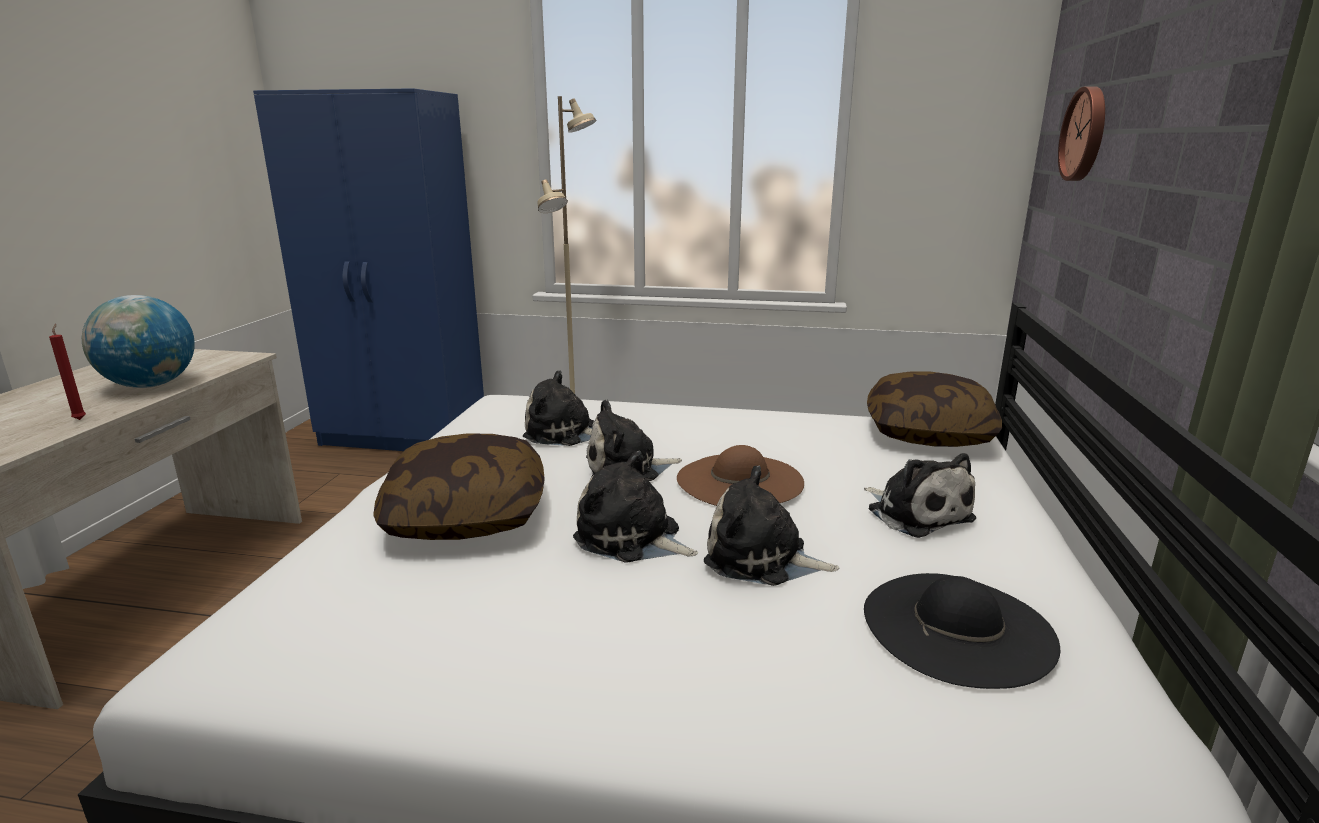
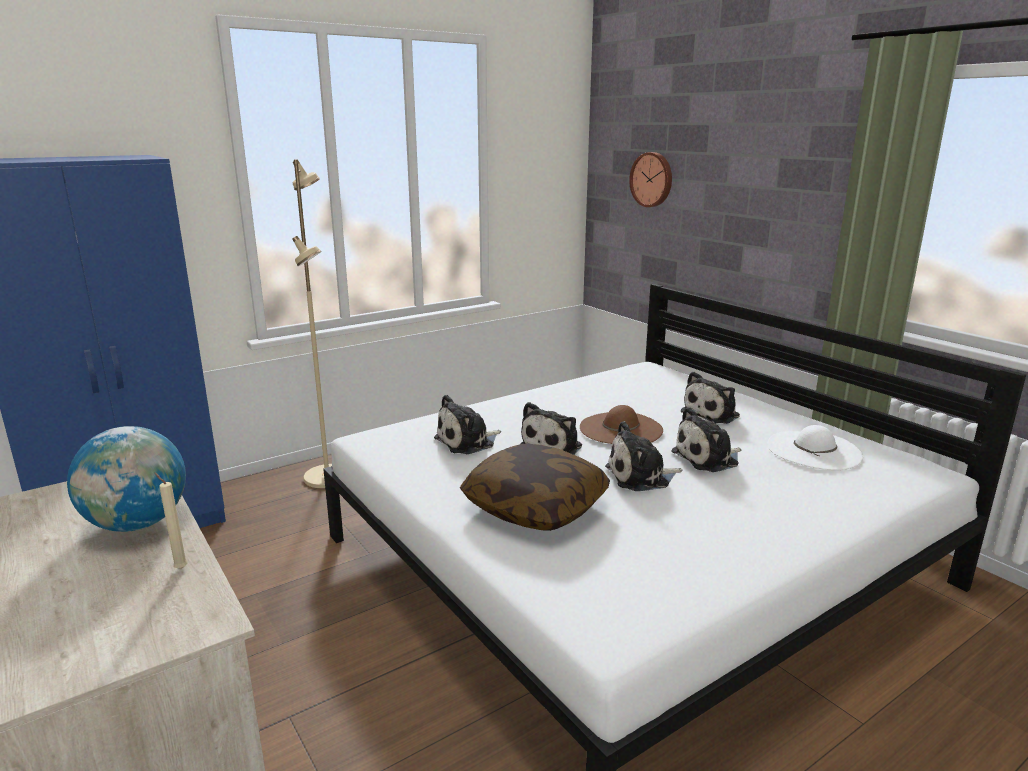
camera: 45 degrees left, 0 degrees up
(80, 419) = (179, 568): red candle -> beige candle
(916, 513) = (713, 414): plush toy -> plush toy turned 120 degrees clockwise
(928, 432) = (639, 373): pillow -> none
(957, 627) = (814, 450): black hat -> white hat

